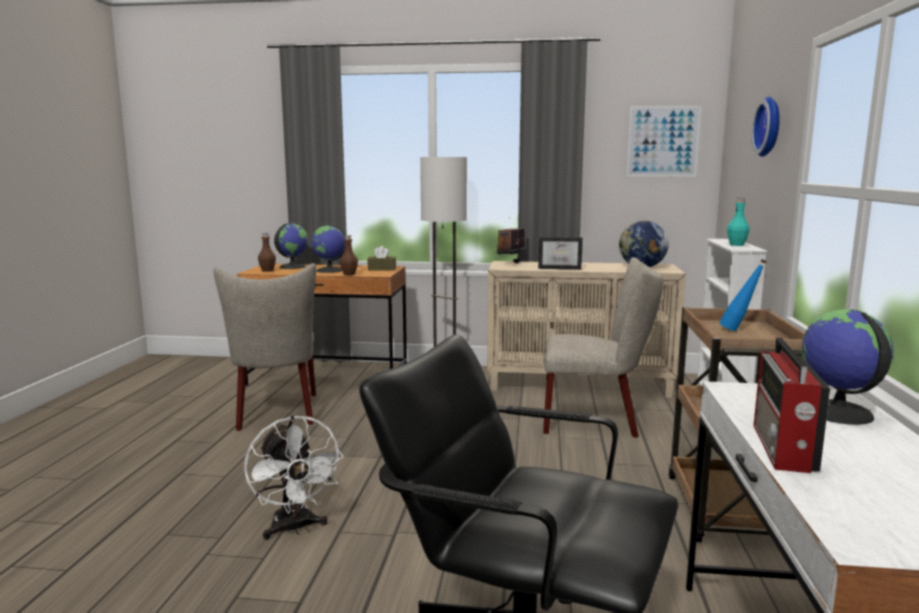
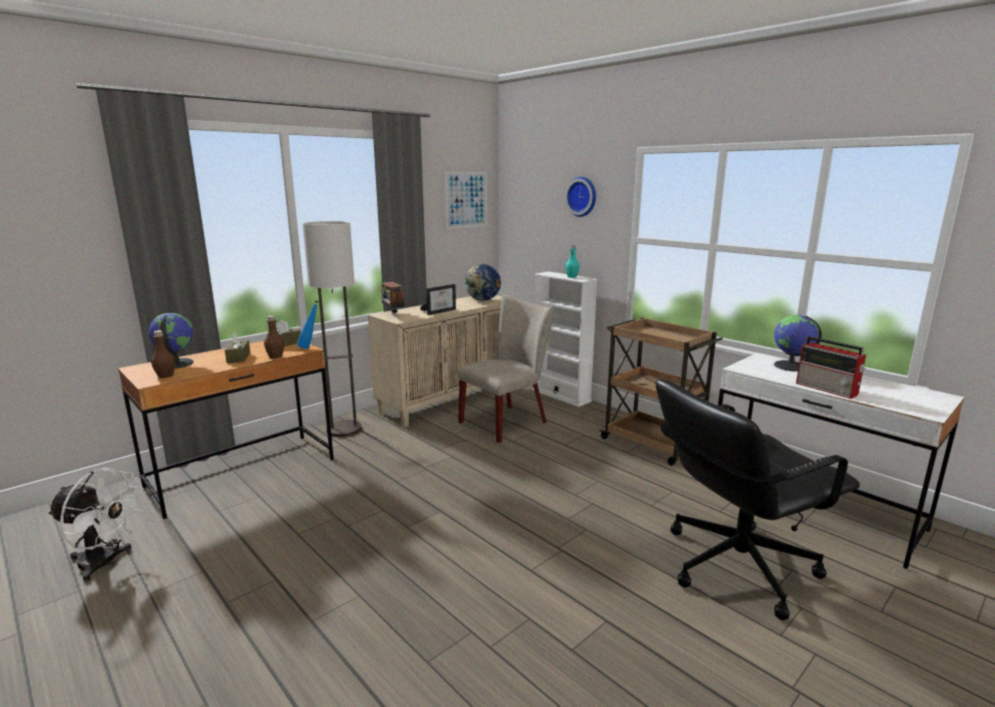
camera: 50 degrees left, 5 degrees up
(276, 414) = (272, 525): beige chair -> none
(294, 528) = (502, 588): white fan -> white fan (105, 563)
(329, 270) = (238, 358): globe -> brown tissue box
(739, 330) = (655, 334): blue bottle -> blue bottle (310, 348)

